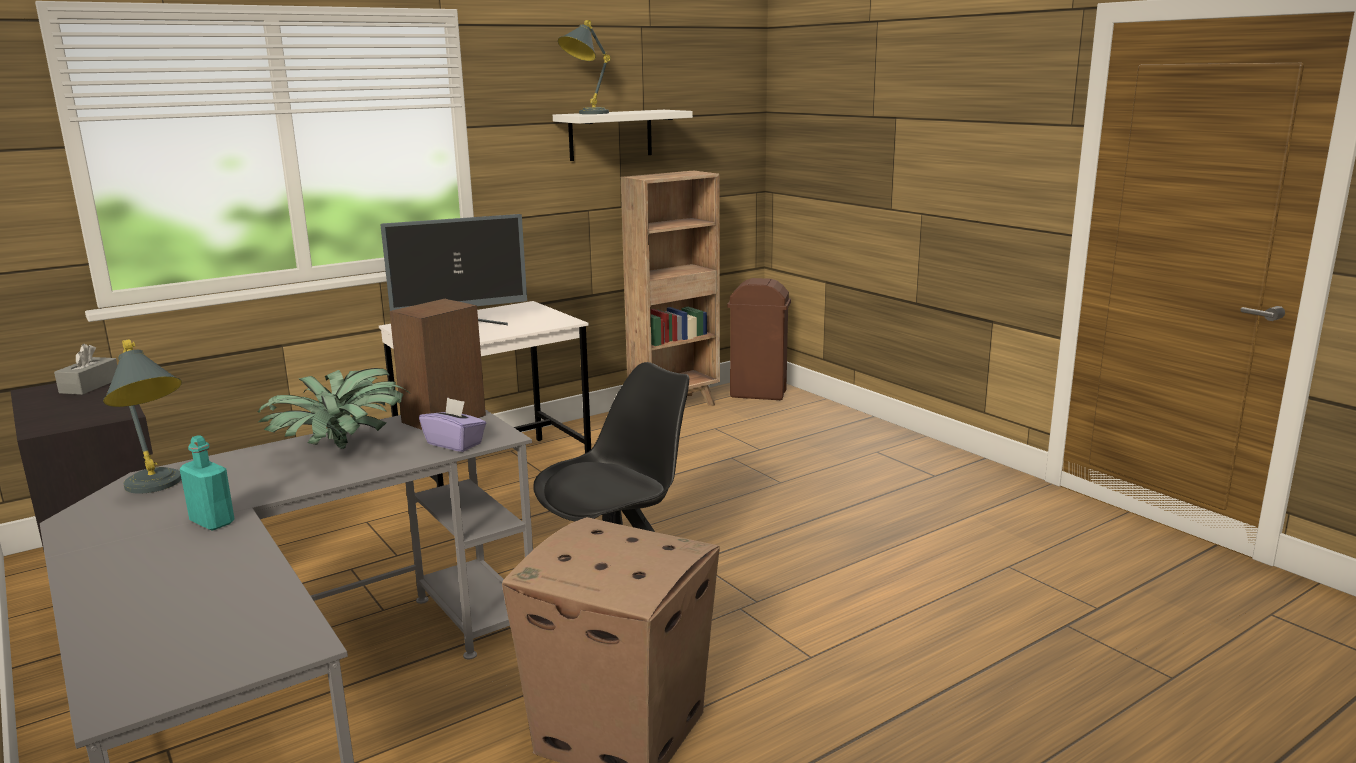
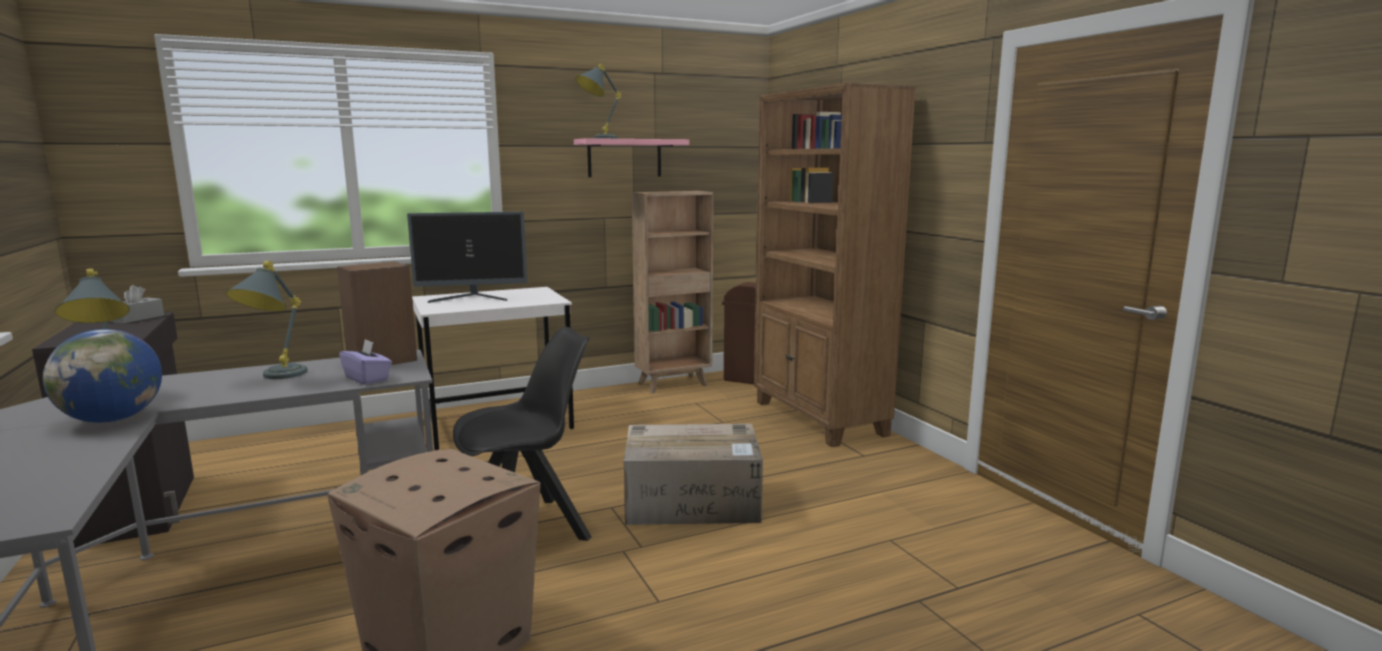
camera: 10 degrees right, 5 degrees down
(212, 522) = (113, 420): turquoise bottle -> globe
(339, 452) = (274, 378): potted plant -> grey table lamp
(610, 135) = (624, 158): white shelf -> pink shelf
(782, 545) = (694, 501): none -> cardboard box
(864, 436) = (819, 418): none -> brown bookcase

